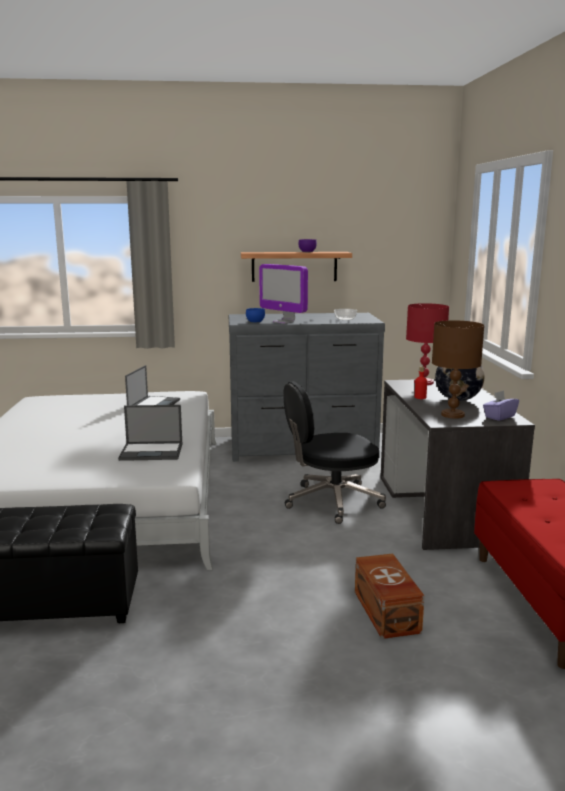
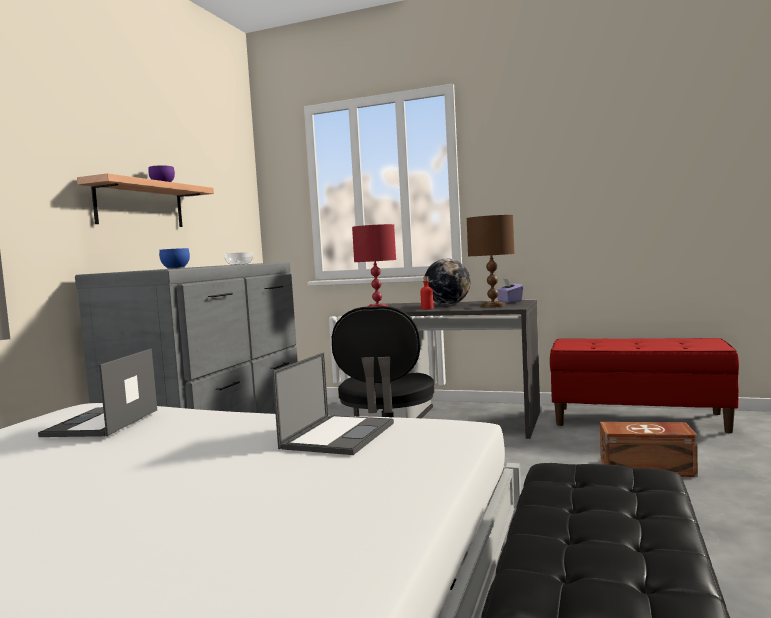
camera: 65 degrees left, 10 degrees down
(154, 404) = (101, 423): laptop -> laptop turned 120 degrees counterclockwise
(284, 322) = (203, 266): monitor -> none

